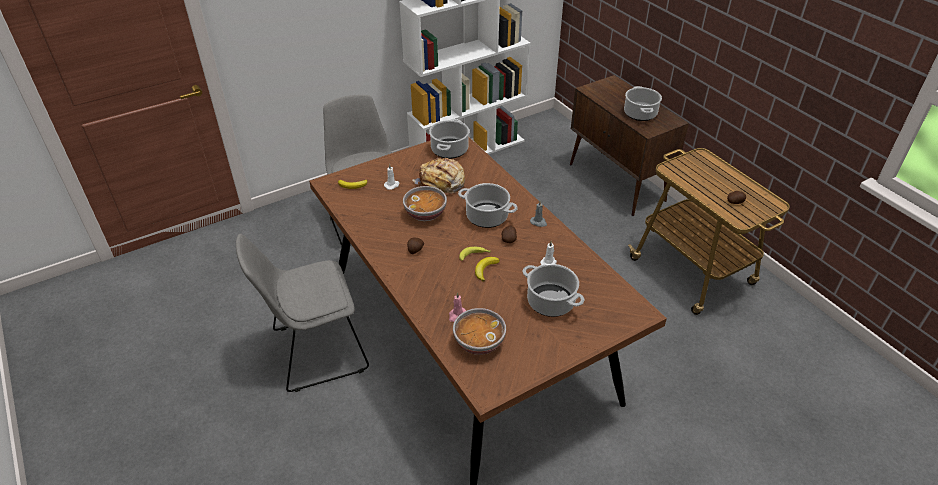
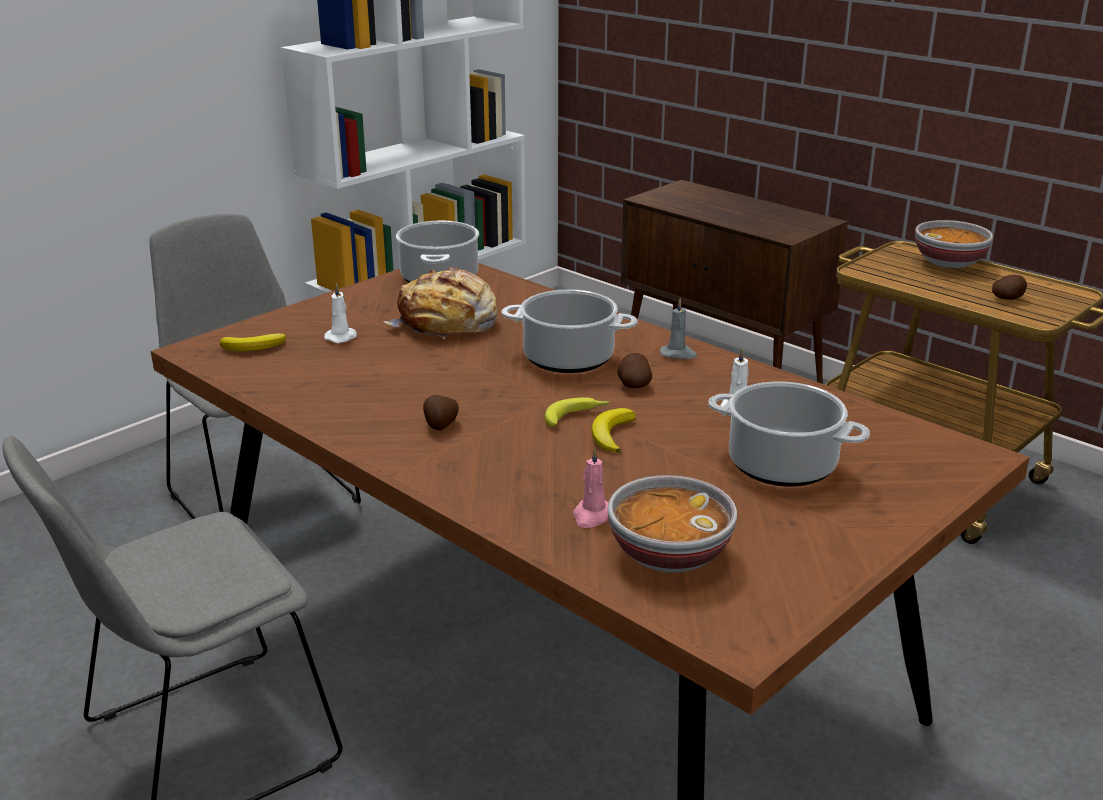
camera: 15 degrees left, 15 degrees down
(426, 213) = (436, 369): bowl -> bowl (950, 262)
(639, 113) = (757, 218): cooking pot -> none

